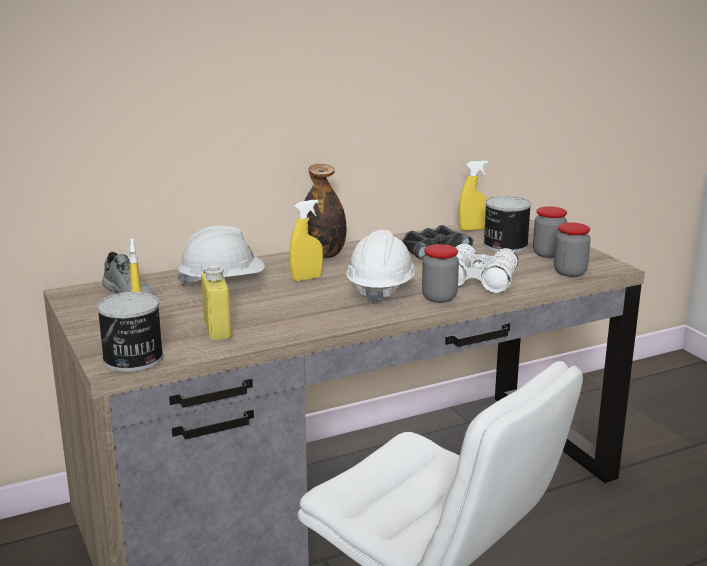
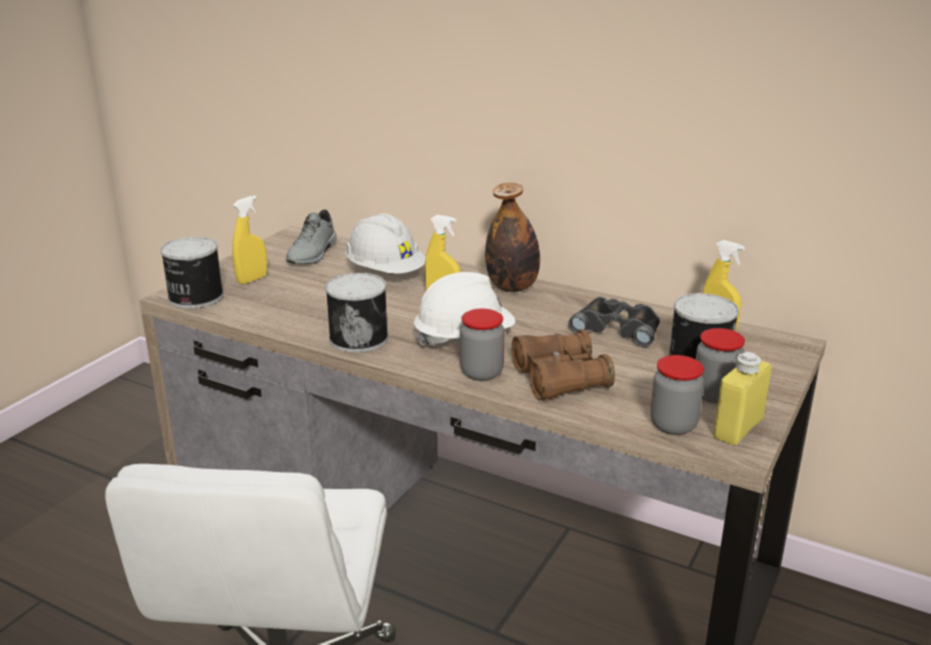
camera: 55 degrees right, 5 degrees up
(217, 329) = (282, 305): yellow bottle -> yellow bottle (738, 429)
(326, 318) = (359, 338): none -> can
(478, 281) = (560, 379): white binoculars -> brown binoculars

